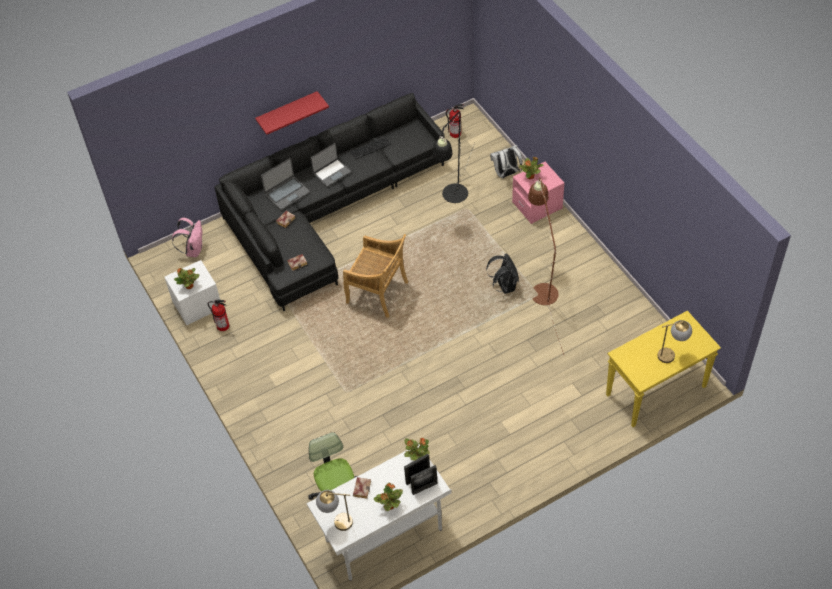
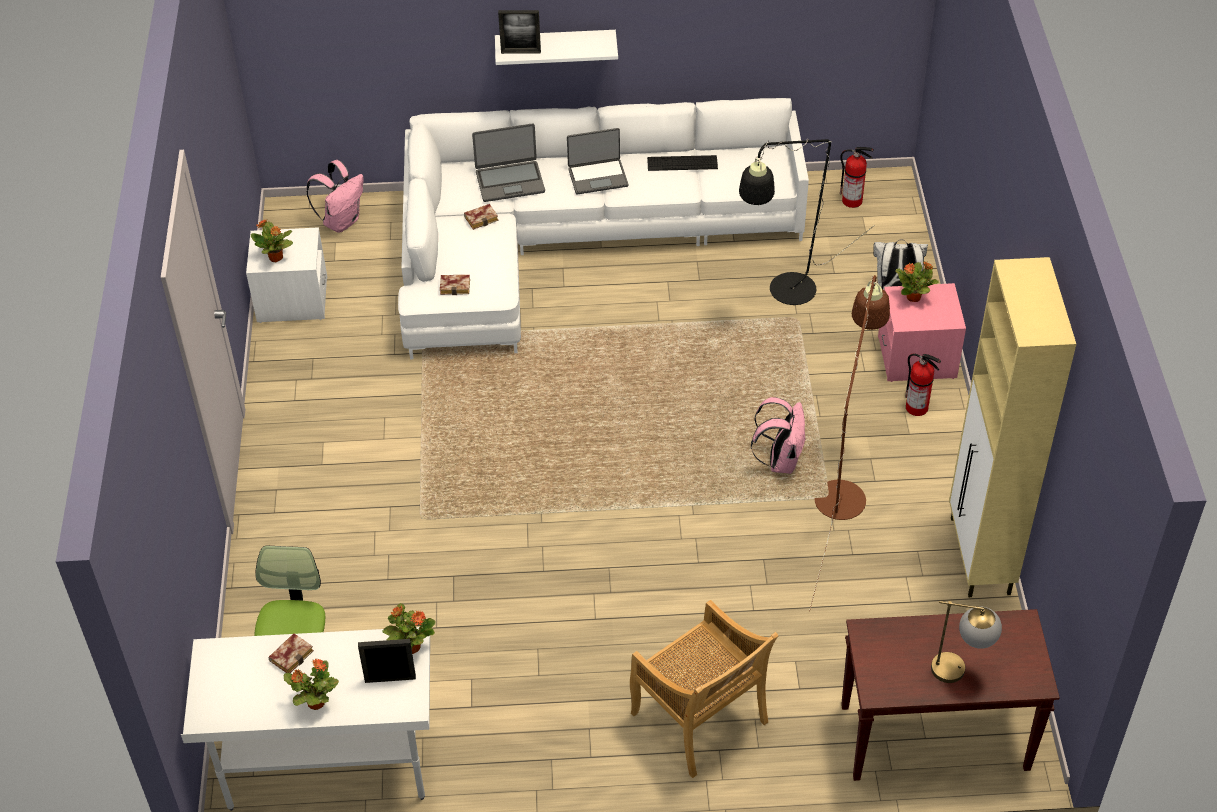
camera: 25 degrees right, 5 degrees down
(223, 326) = (309, 345): fire extinguisher -> fire extinguisher (917, 408)
(287, 111) = (555, 47): red shelf -> white shelf
(325, 212) = (570, 241): black sofa -> white sofa
(336, 522) = (216, 689): table lamp -> none
(378, 293) = (571, 390): beige chair -> beige chair (700, 720)
(424, 488) = (389, 700): picture frame -> picture frame (521, 52)
(504, 286) = (780, 460): black backpack -> pink backpack
(625, 294) = (980, 557): none -> beige cabinet
(655, 391) = (932, 739): yellow console table -> brown console table

